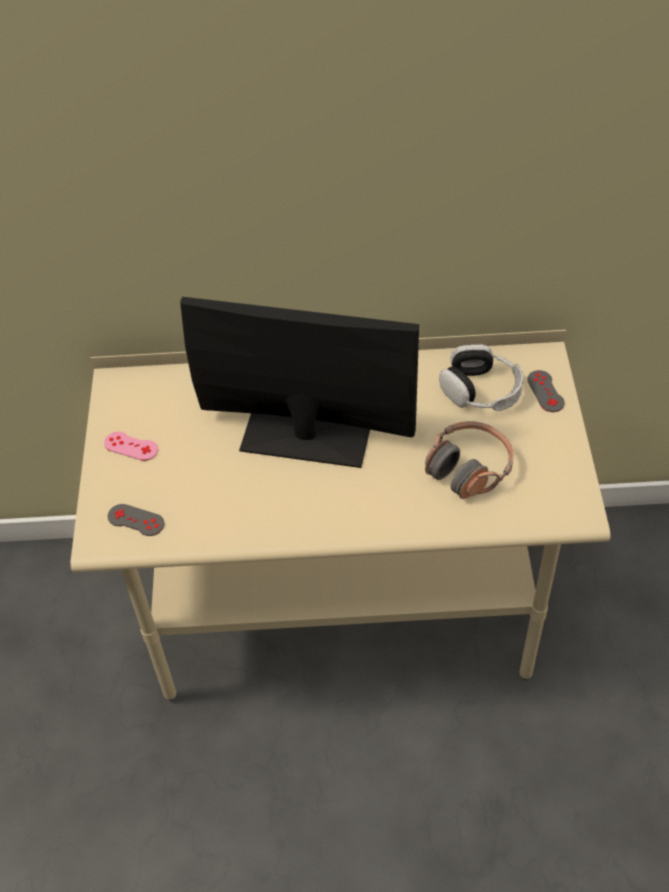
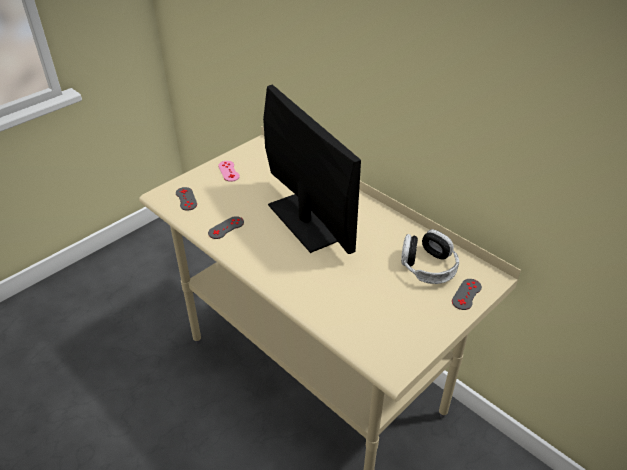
camera: 45 degrees right, 10 degrees down
(236, 514) = (226, 228): none -> grey game controller
(469, 468) = (364, 296): headphones -> none

